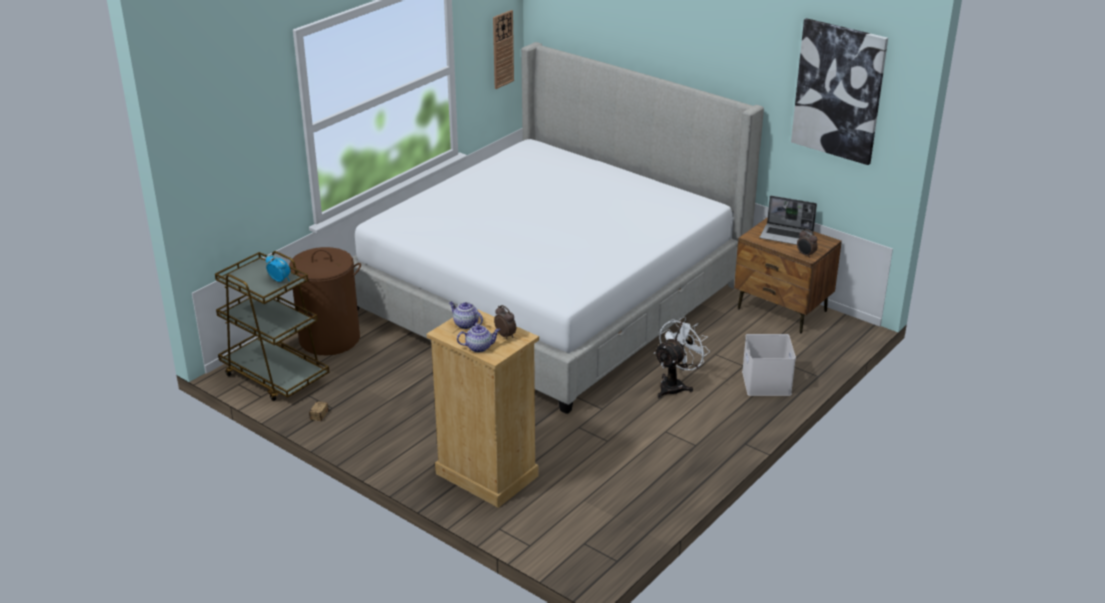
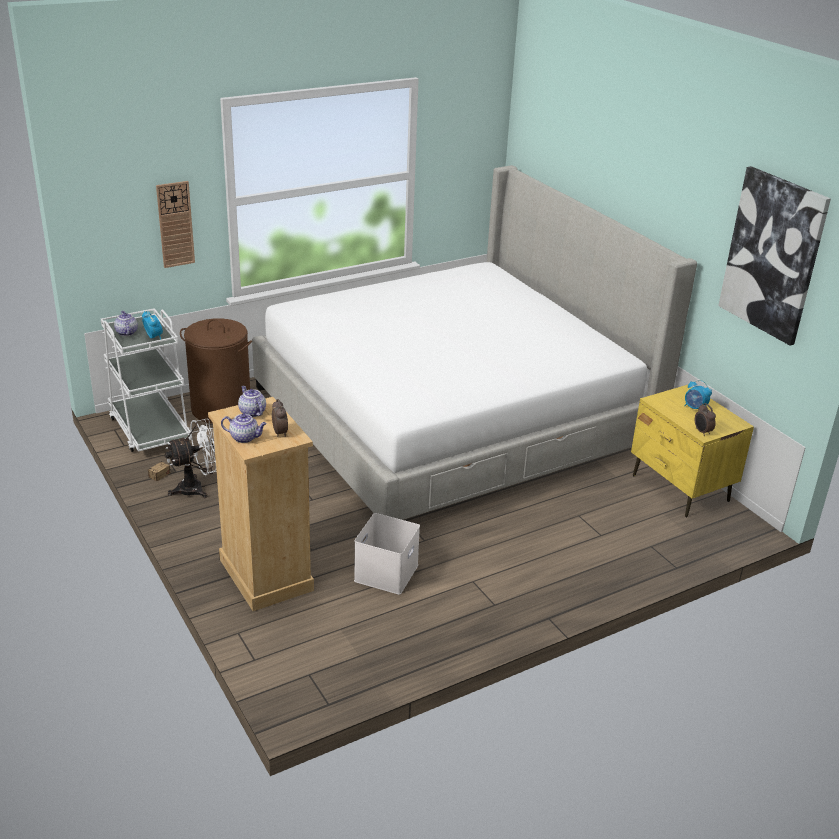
camera: 20 degrees right, 0 degrees up
(248, 281) = (126, 332): none -> teapot
(274, 375) = (150, 430): brown cart -> white cart
(502, 49) = (477, 167): wall clock -> wall clock (175, 224)
(675, 385) = (515, 537): white fan -> white fan (197, 488)
(767, 383) = (615, 560): white storage box -> white storage box (387, 574)
(782, 310) = (680, 488): brown nightstand -> yellow nightstand
(787, 236) = (695, 408): laptop -> alarm clock

